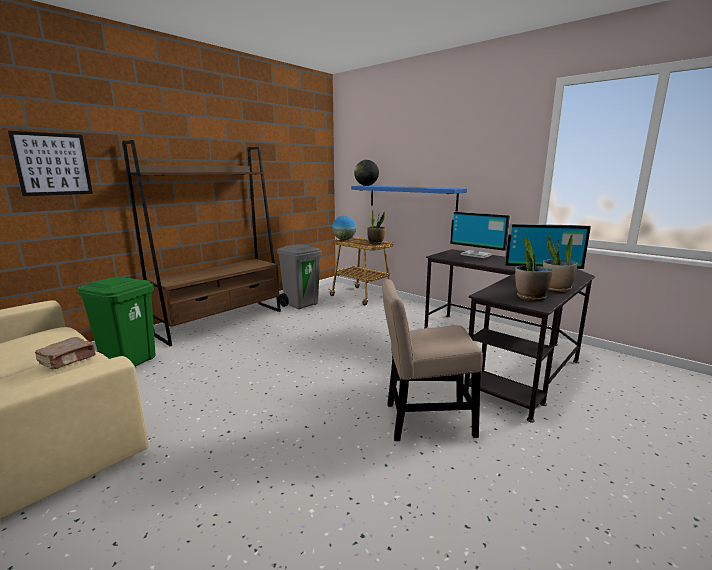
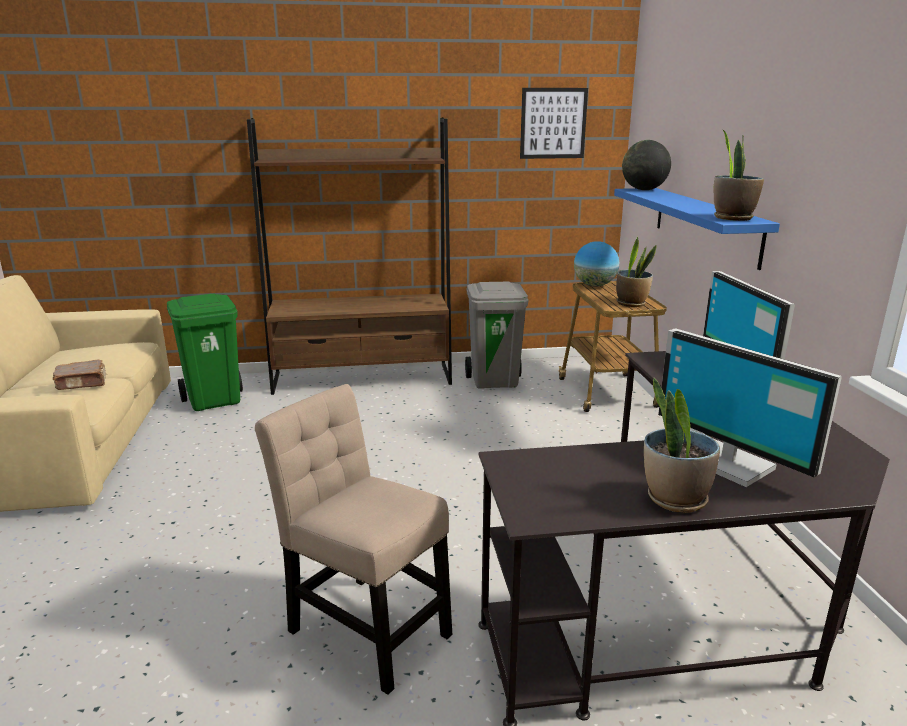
camera: 40 degrees right, 5 degrees up
(53, 164) = (174, 150): picture -> picture (553, 123)
(530, 297) = (568, 494): potted plant -> potted plant (732, 218)

